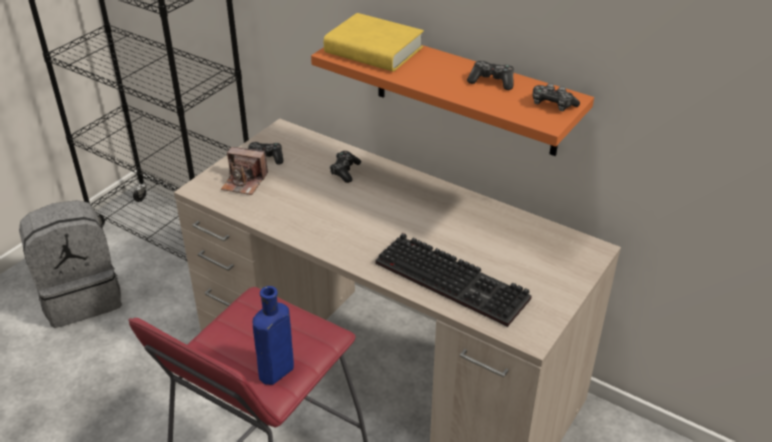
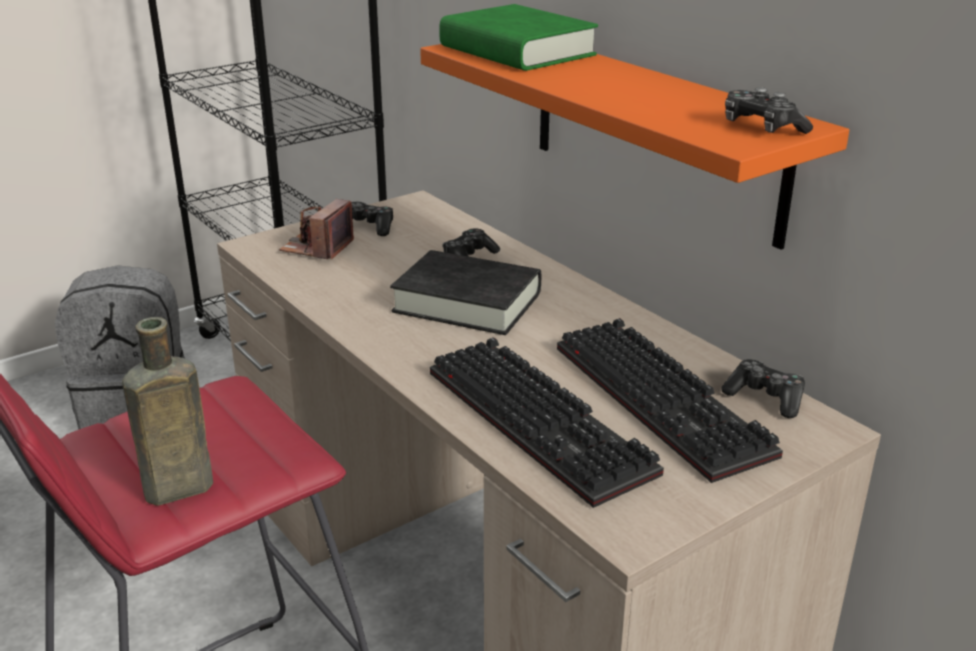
camera: 20 degrees right, 10 degrees down
(244, 182) = (318, 248): camera -> camera turned 75 degrees clockwise
(274, 373) = (173, 490): blue bottle -> brown bottle
(364, 206) = (467, 302): none -> black book
(373, 50) = (517, 51): yellow book -> green book
(492, 81) = (676, 95): game controller -> game controller (765, 398)
(510, 251) = (666, 400): none -> keyboard

